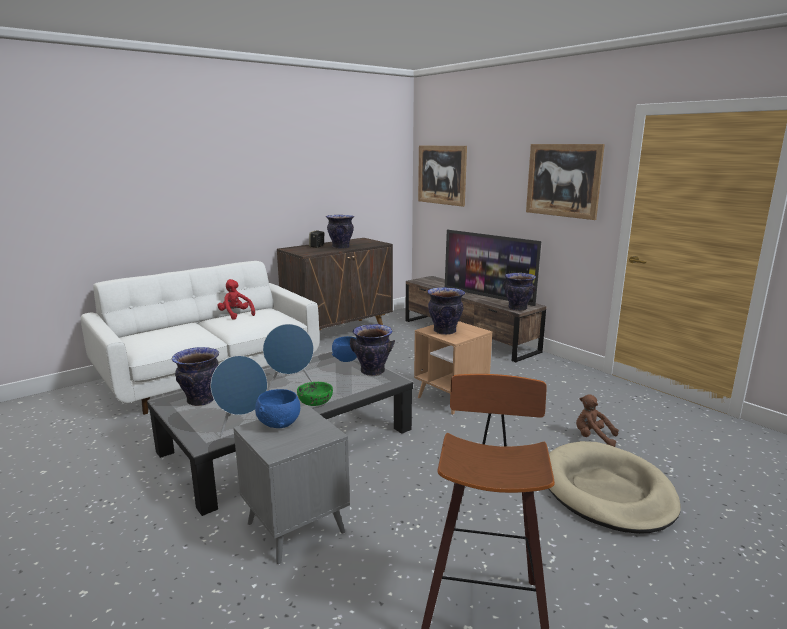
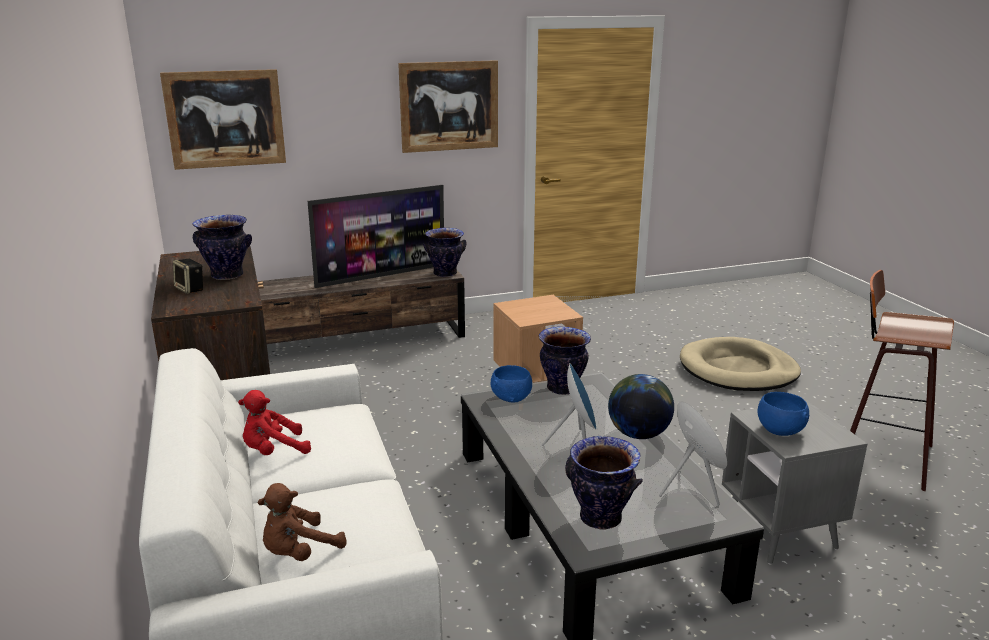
camera: 70 degrees left, 5 degrees up
(315, 402) = (638, 434): green bowl -> globe
(445, 331) = (538, 313): vase -> none
(593, 438) = (653, 350): brown plush toy -> brown plush toy (299, 552)

